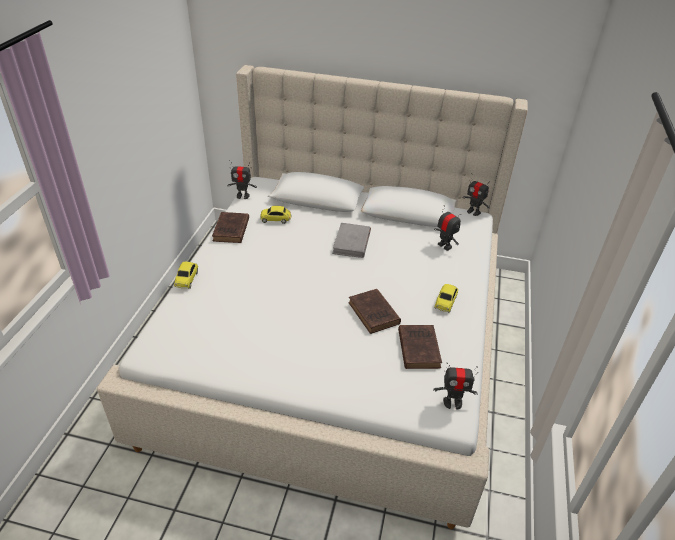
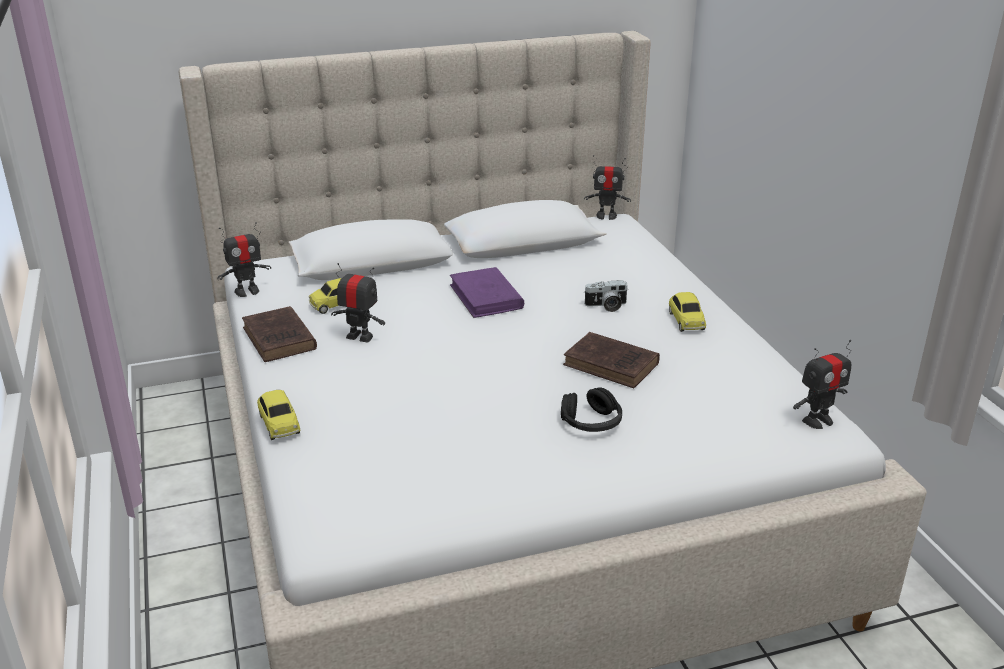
camera: 30 degrees left, 10 degrees down
(327, 345) = (591, 422): none -> black headphones
(351, 243) = (486, 297): grey book -> purple book
(410, 274) = (606, 306): none -> camera
(418, 348) = (711, 380): brown book -> none
(444, 246) = (614, 262): toy robot -> toy robot (360, 337)

